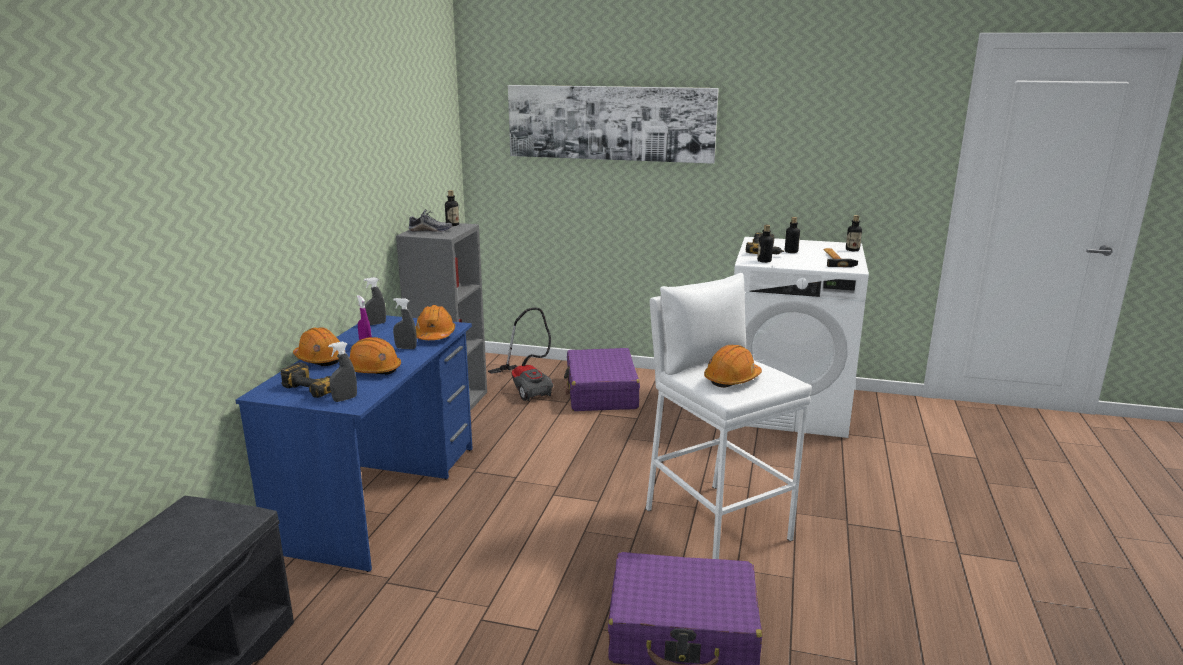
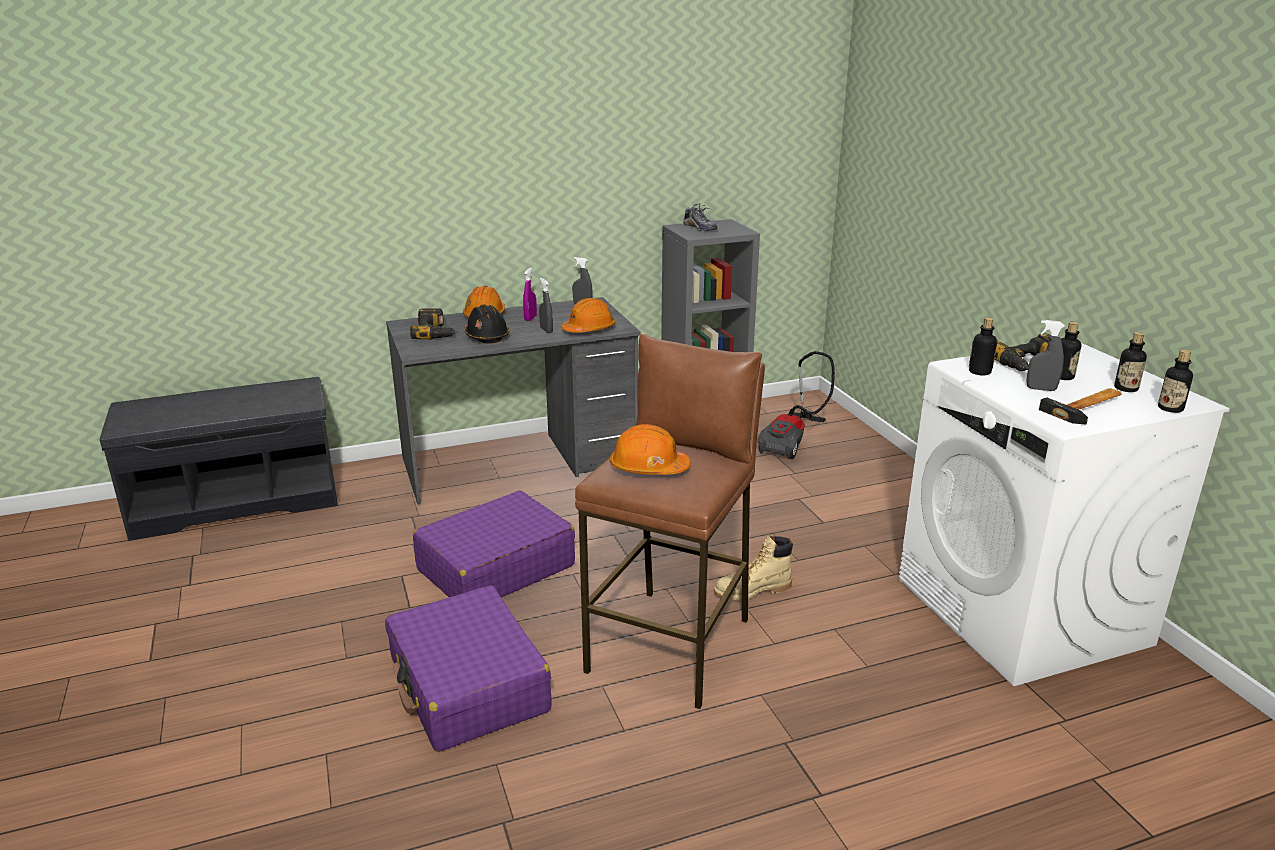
camera: 55 degrees right, 5 degrees up
(345, 399) = (423, 347): grey spray bottle -> grey spray bottle (1041, 389)
(372, 370) = (486, 336): orange hard hat -> black hard hat
(380, 496) = (519, 463): blue desk -> grey desk
(452, 225) = (735, 228): bottle -> bottle (1126, 388)
(601, 393) = (845, 482): purple suitcase -> purple suitcase (495, 568)
(610, 123) = (963, 134): picture -> none
(685, 471) = (752, 591): none -> beige boot
(716, 524) = (671, 645): white stool -> brown stool

